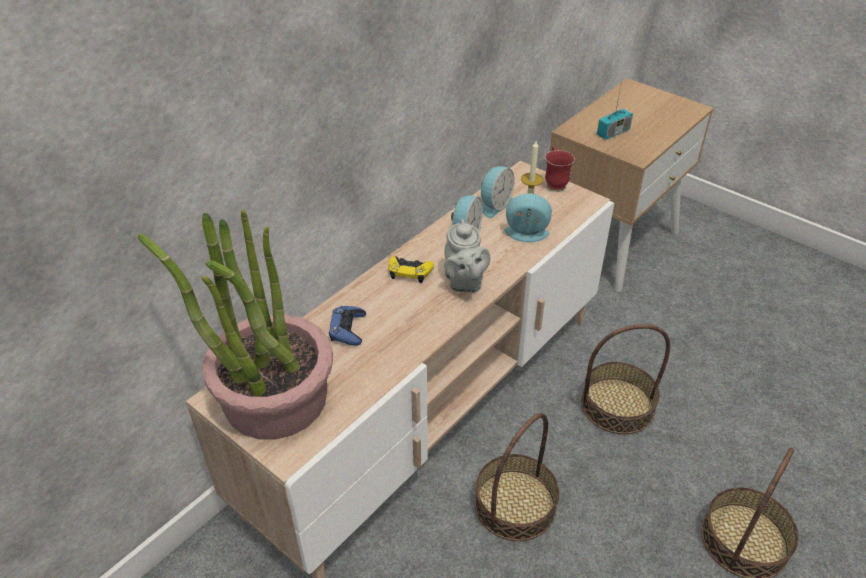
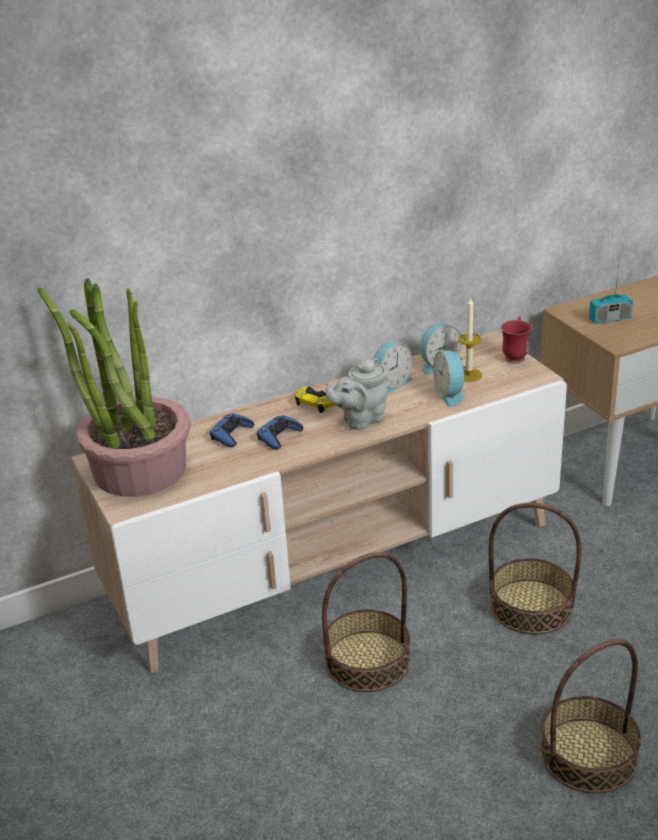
camera: 25 degrees right, 10 degrees down
(398, 320) = (279, 436): none -> blue game controller
(464, 282) = (360, 420): grey teapot -> grey teapot turned 45 degrees clockwise
(526, 235) = (450, 394): alarm clock -> alarm clock turned 135 degrees counterclockwise

